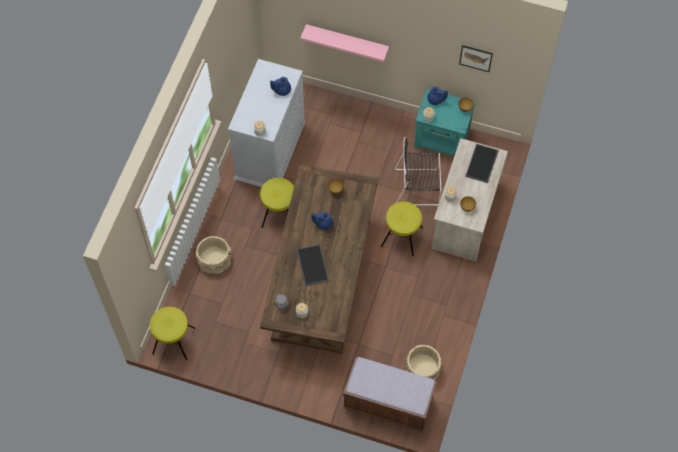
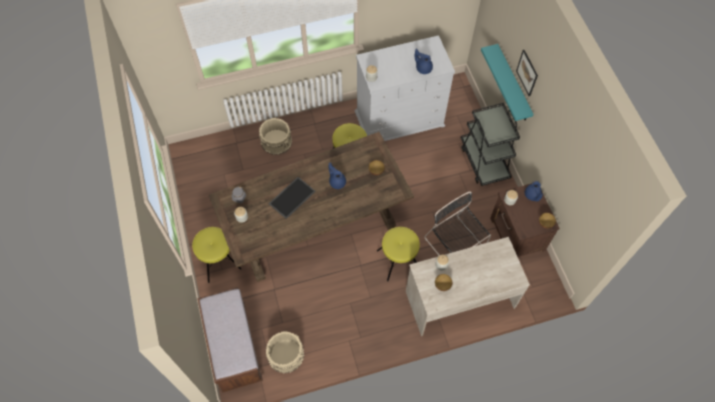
camera: 55 degrees right, 0 degrees up
(173, 341) = (189, 157): yellow stool -> yellow stool (218, 261)
(347, 41) = (513, 84): pink shelf -> turquoise shelf
(360, 116) = (484, 161): none -> black cart
(442, 139) = (517, 235): turquoise nightstand -> brown nightstand
(476, 58) = (579, 184): picture -> picture (527, 73)
(482, 164) = (497, 271): tray -> none

